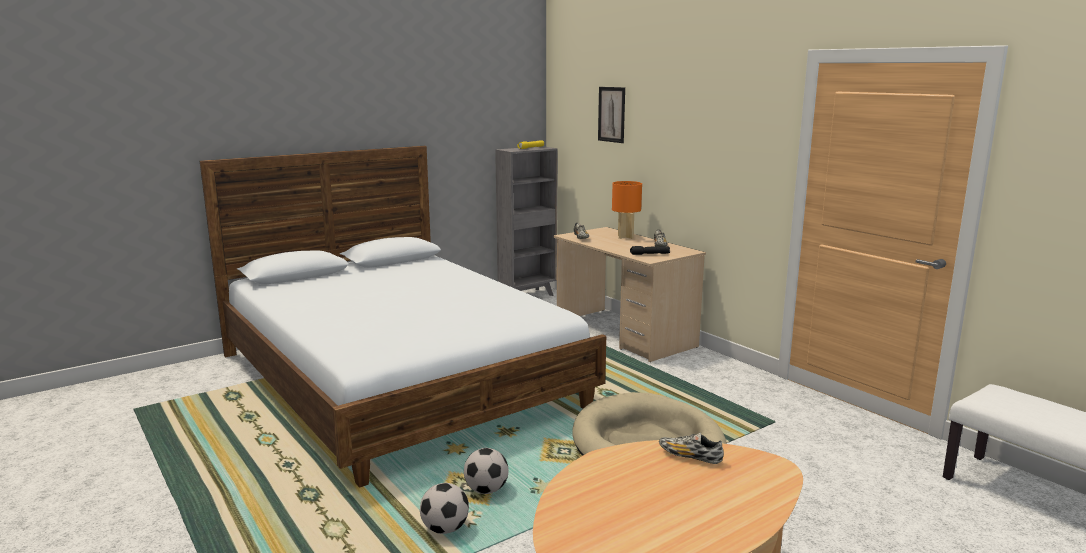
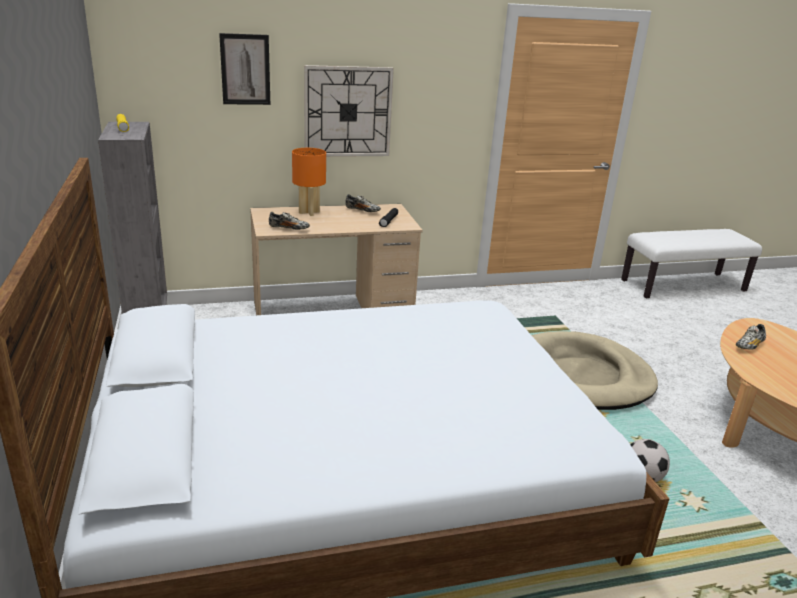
camera: 70 degrees left, 10 degrees up
(445, 529) = (708, 517): football -> none
(671, 155) = (348, 112): none -> wall clock

